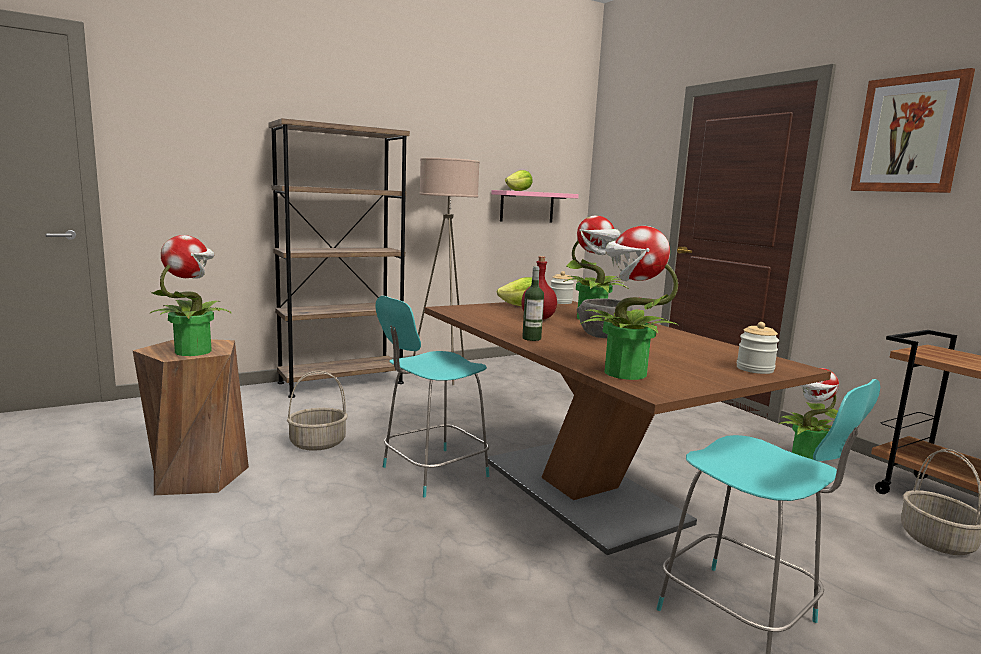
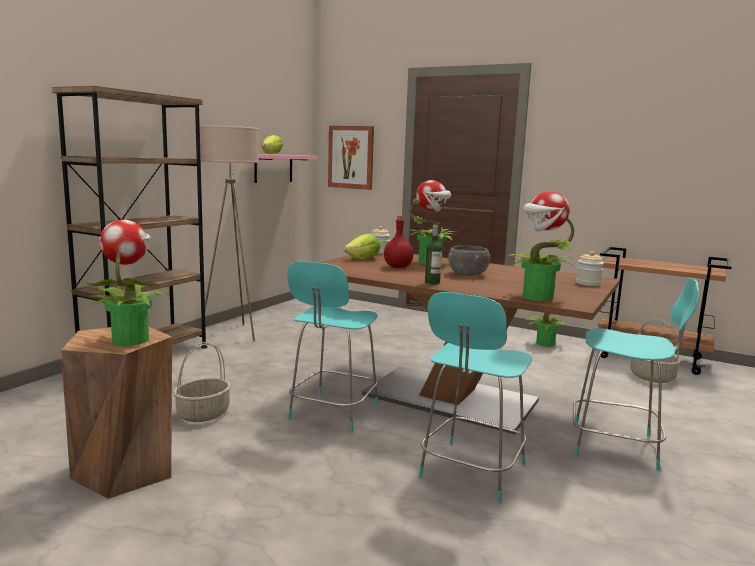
camera: 30 degrees left, 0 degrees up
(490, 583) = (471, 473): none -> turquoise chair
(909, 134) = (586, 117): picture -> picture (351, 157)

